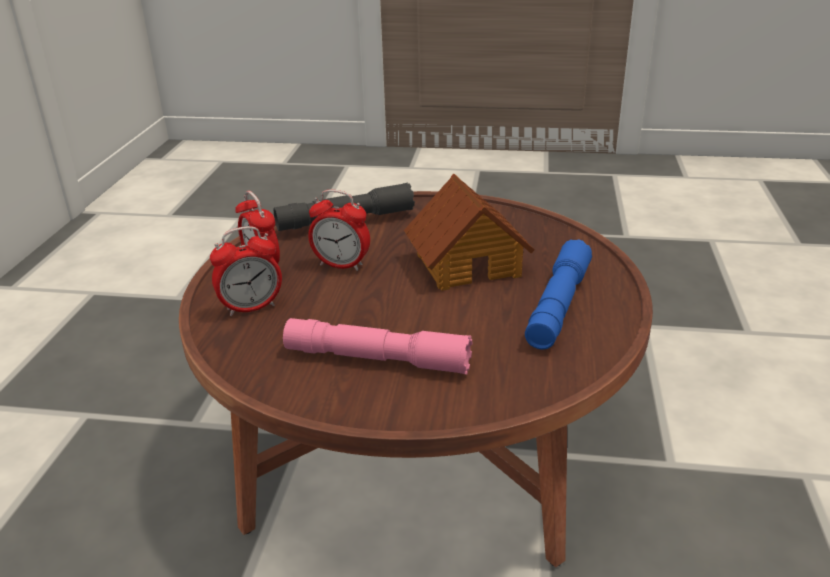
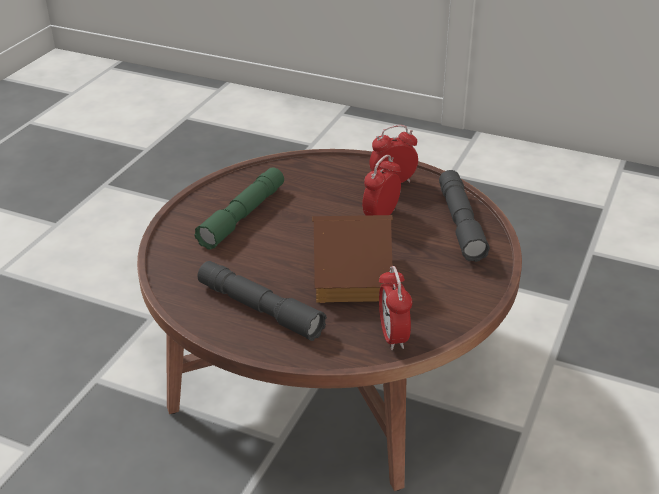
camera: 105 degrees right, 5 degrees up
(251, 307) = (335, 175): alarm clock -> alarm clock (393, 336)
(377, 359) = (243, 216): pink flashlight -> green flashlight
(558, 305) = (260, 309): blue flashlight -> grey flashlight

